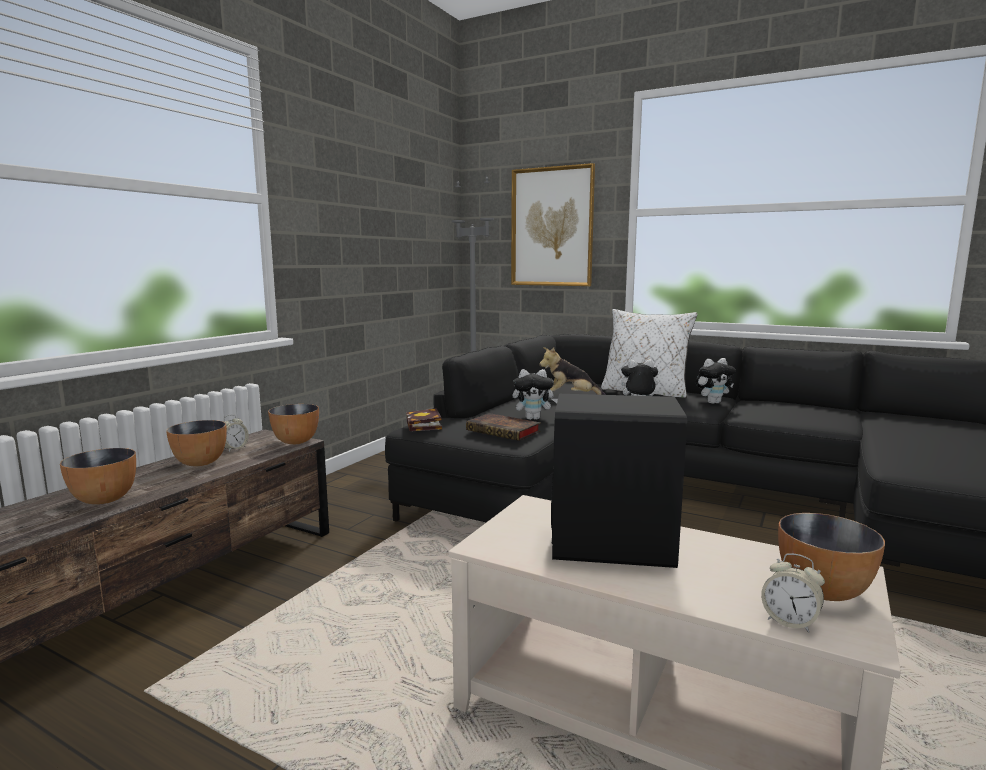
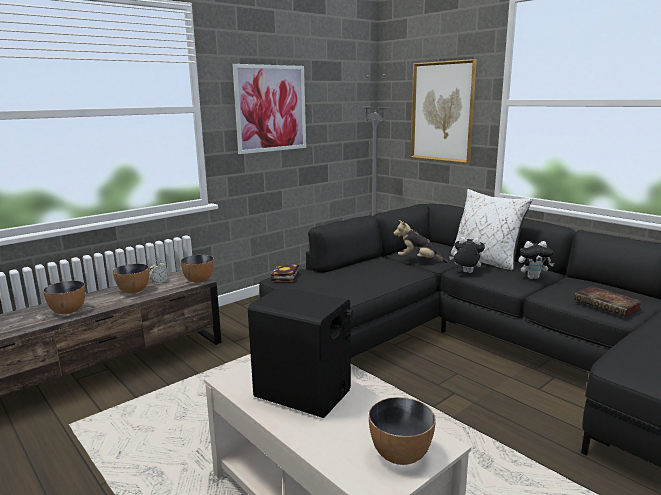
camera: 20 degrees right, 5 degrees up
(352, 211) = (271, 108): none -> picture
(505, 431) = (334, 289): book -> book (609, 304)
(533, 418) = (367, 279): plush toy -> none
(790, 621) = (350, 470): alarm clock -> none

